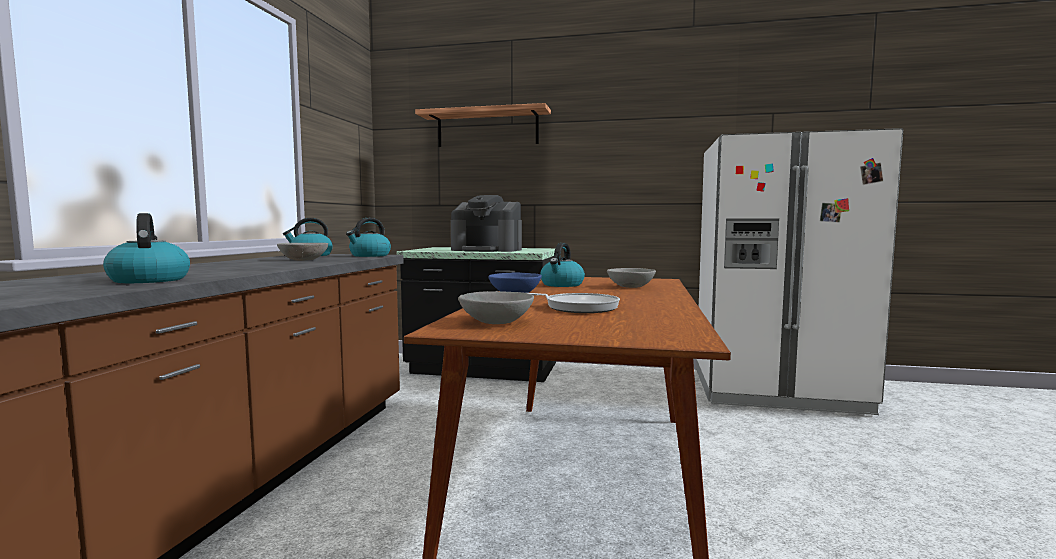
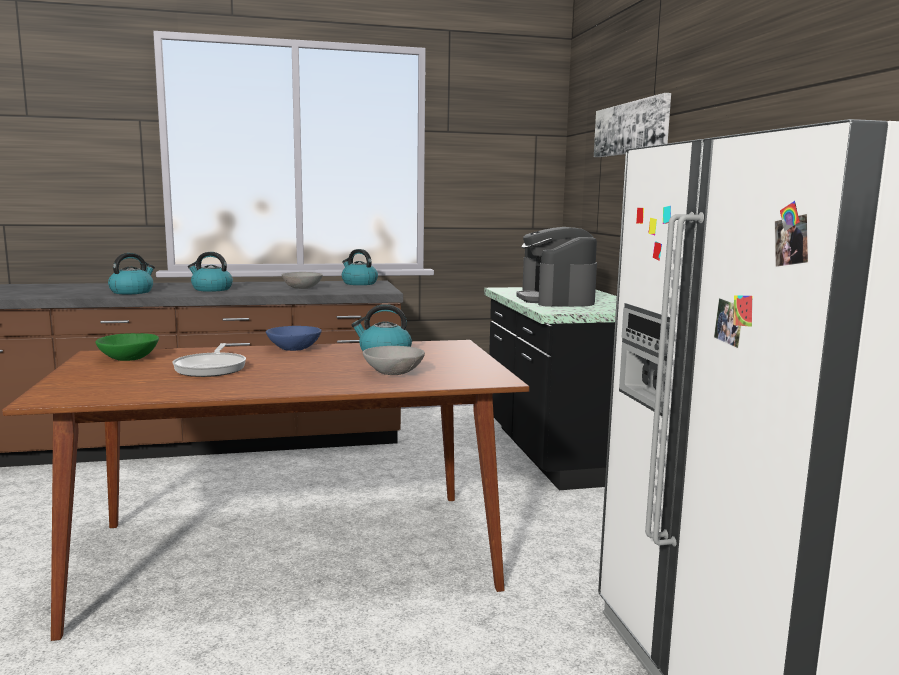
camera: 65 degrees right, 5 degrees up
(369, 255) = (372, 290): kettle -> kettle (211, 289)
(487, 129) = (631, 128): shelf -> picture
(496, 322) = (129, 358): grey bowl -> green bowl

